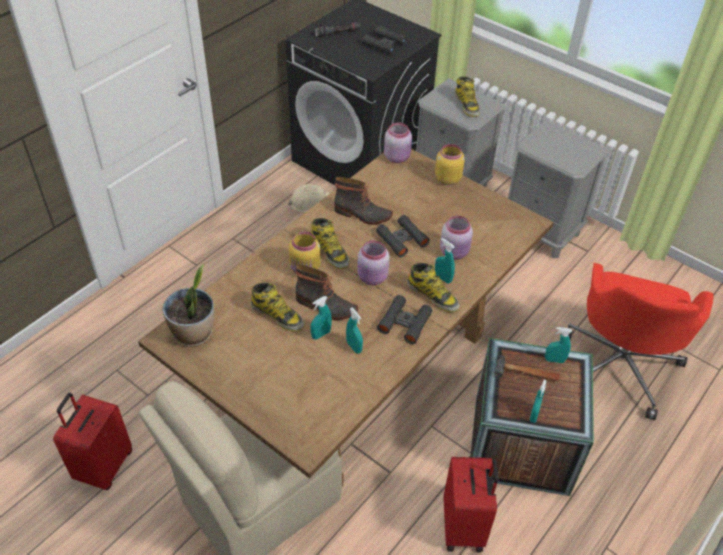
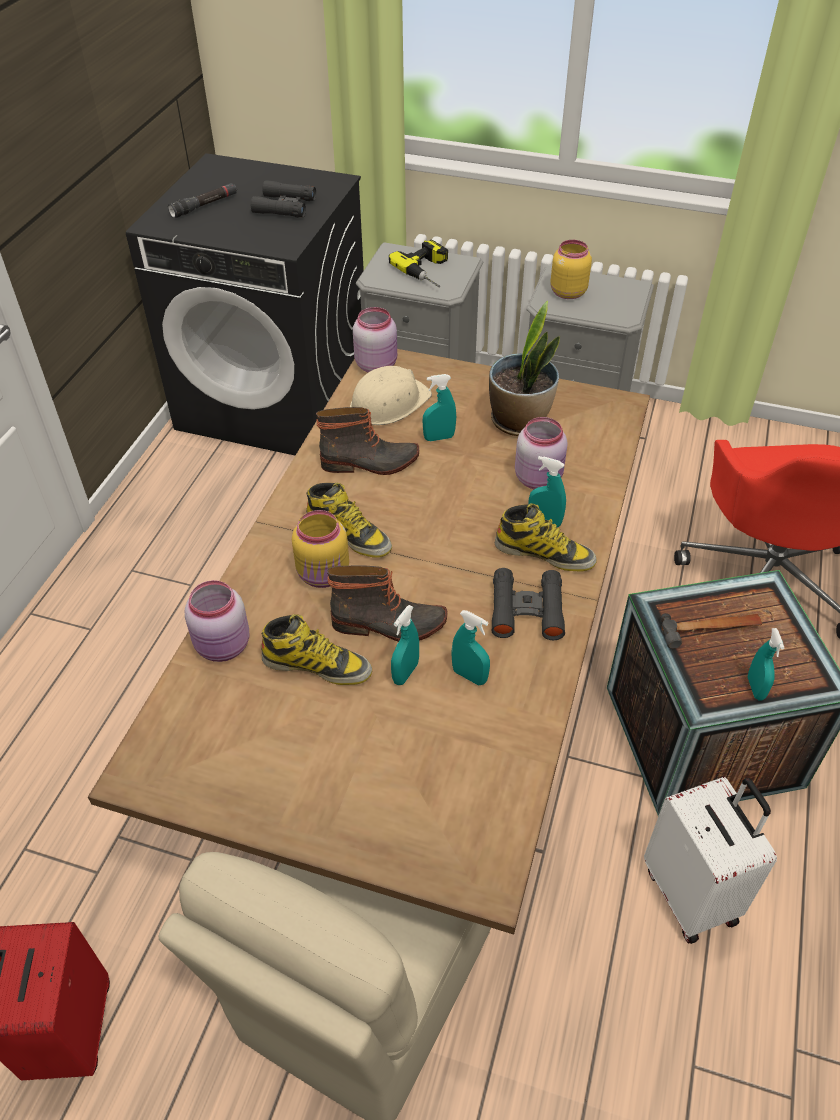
camera: 20 degrees left, 0 degrees up
(194, 333) = (186, 746): potted plant -> potted plant (519, 421)
(310, 202) = (229, 481): beige hard hat -> beige hard hat (388, 403)
(373, 278) = (439, 555): pink jar -> pink jar (224, 646)
(402, 239) = (450, 483): black binoculars -> none
(447, 179) = (466, 376): yellow jar -> yellow jar (567, 292)
(464, 527) = (692, 894): red suitcase -> white suitcase
(467, 104) = (429, 271): boot -> power drill
(554, 360) = (735, 596): turquoise spray bottle -> turquoise spray bottle (439, 438)

